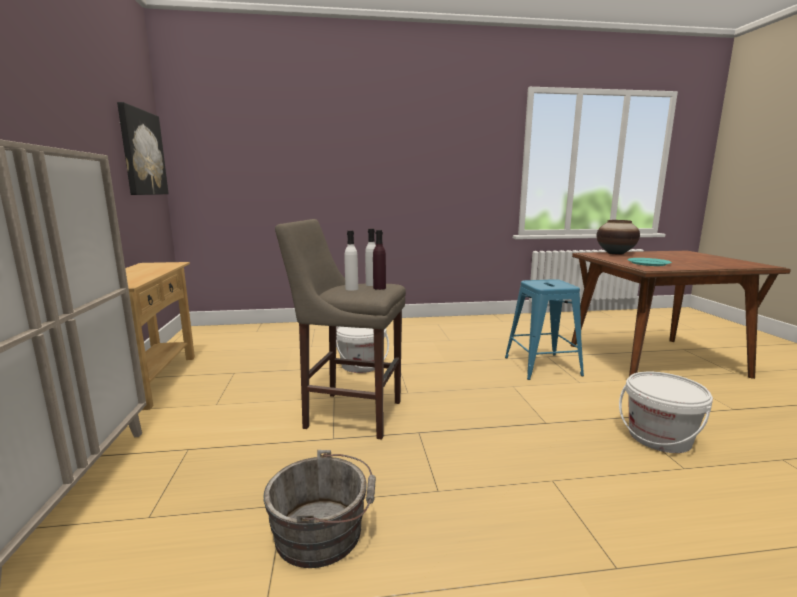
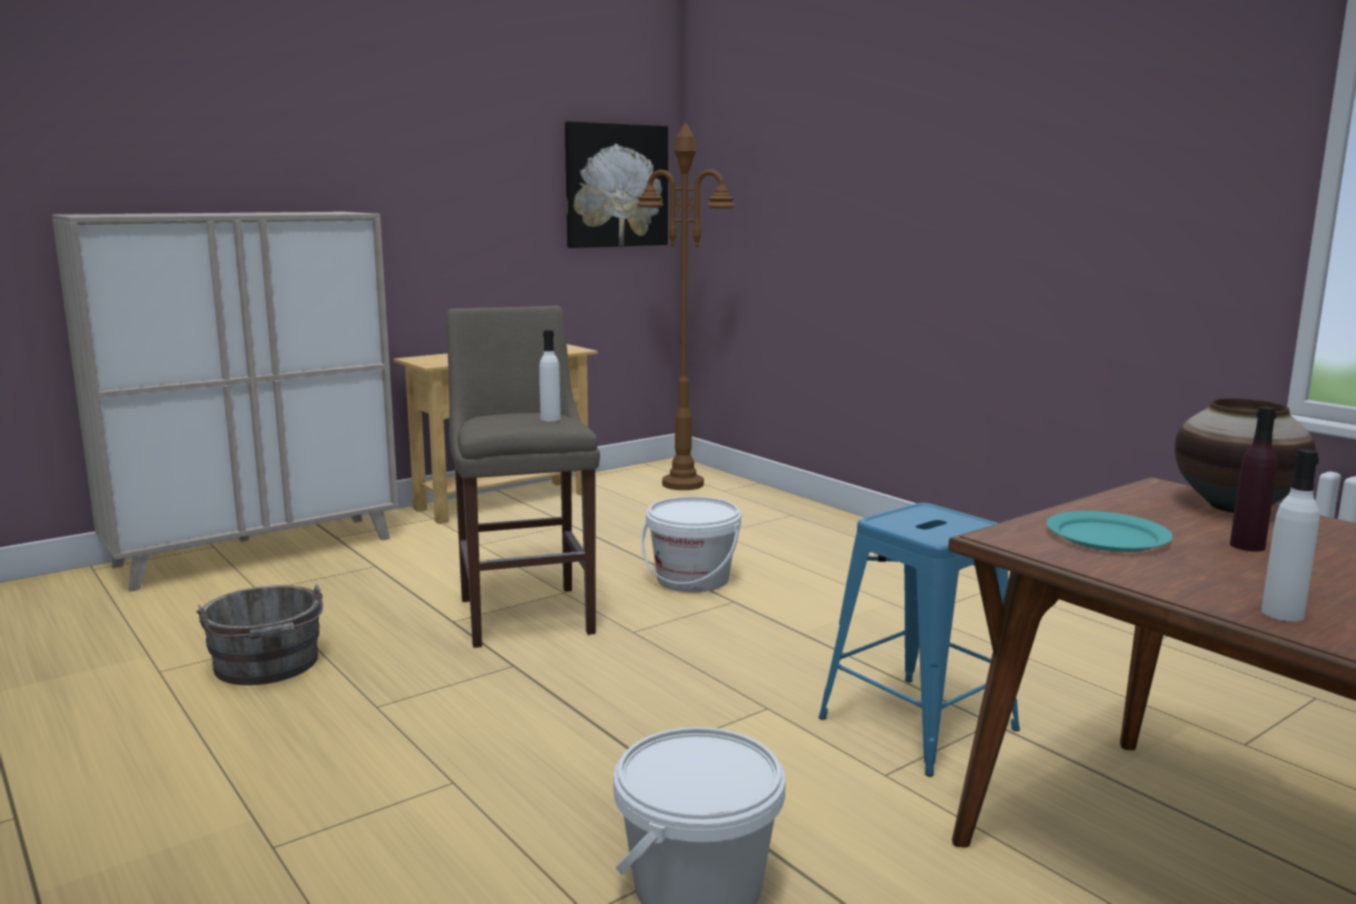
camera: 60 degrees right, 0 degrees up
(229, 335) = (683, 484): none -> brown floor lamp
(351, 289) = (511, 417): white bottle -> white bottle (1282, 613)
(379, 288) = (532, 424): purple bottle -> purple bottle (1247, 546)

